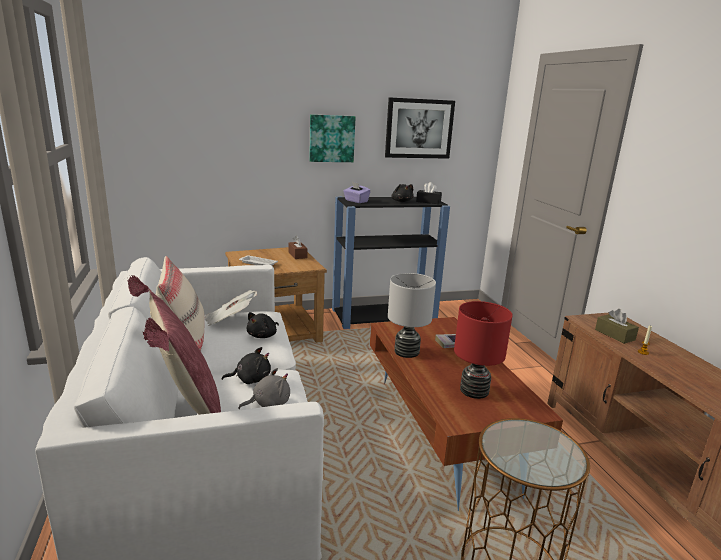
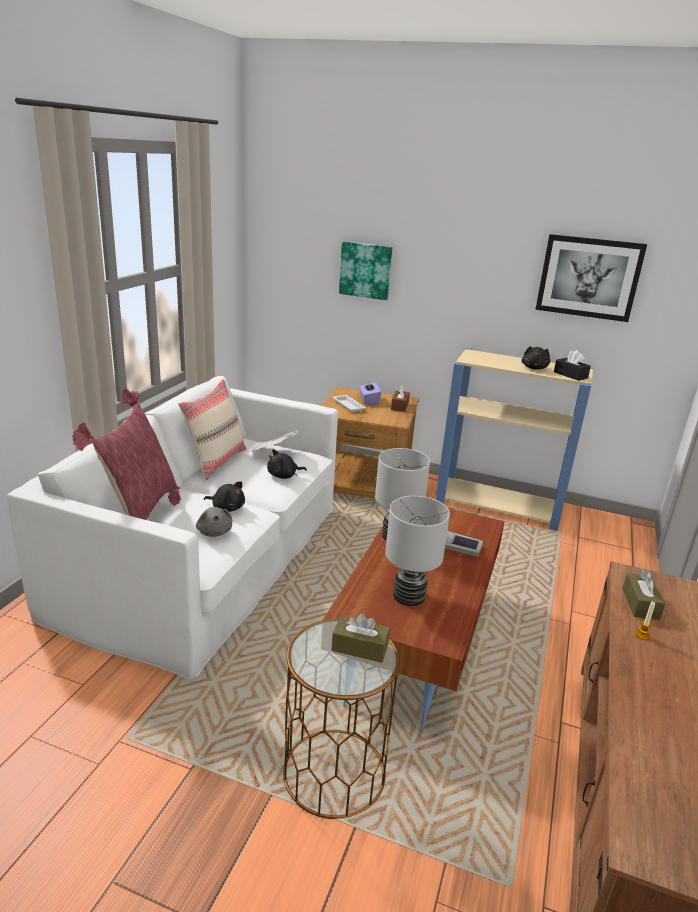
camera: 35 degrees right, 5 degrees up
(268, 404) = (214, 532): grey plush toy -> grey plush toy turned 60 degrees clockwise
(331, 138) = (470, 278): picture -> picture (366, 270)
(356, 201) = (476, 358): purple tissue box -> purple tissue box (368, 401)
(384, 315) = (499, 503): black bookcase -> beige bookcase
(474, 391) = (408, 596): red table lamp -> grey table lamp
(534, 438) = (360, 648): none -> brown tissue box

